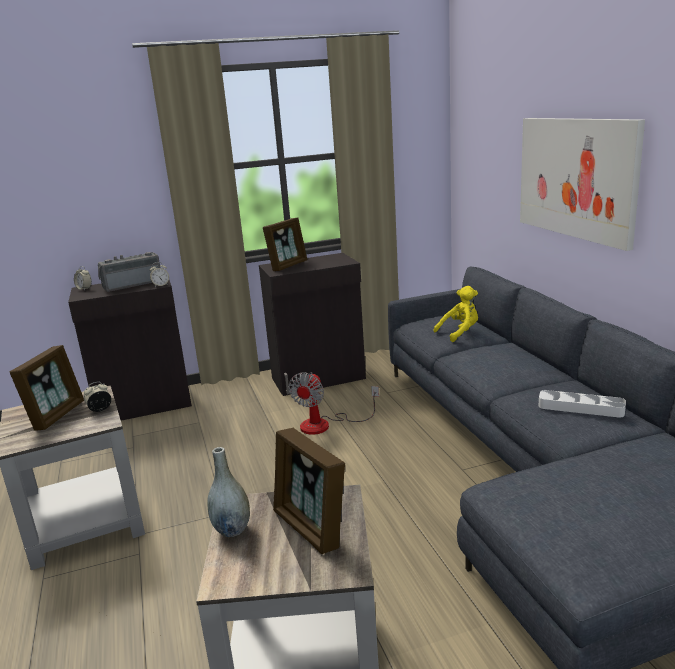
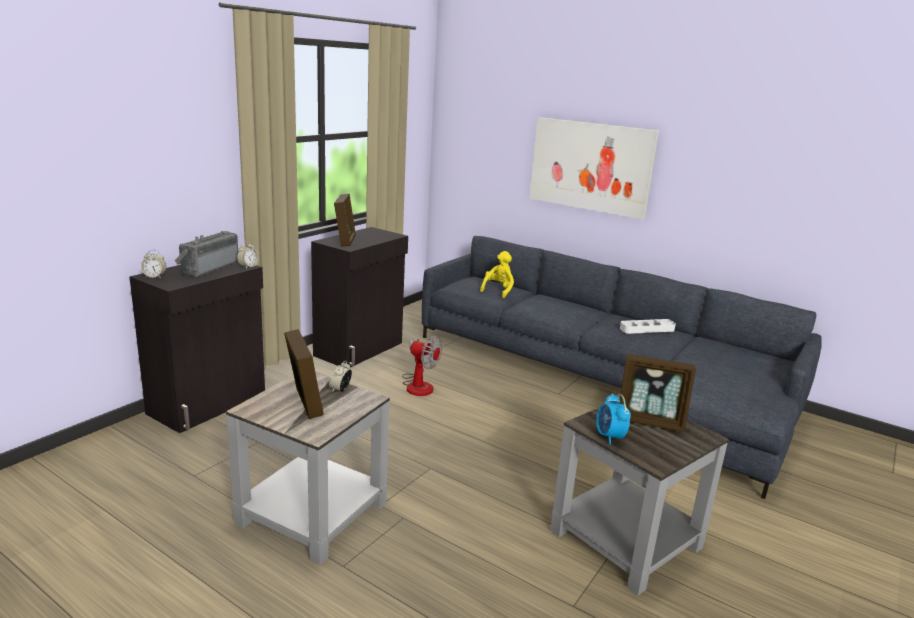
camera: 40 degrees left, 0 degrees up
(232, 529) = (609, 437): grey vase -> alarm clock
(325, 424) = (418, 384): fan -> fan turned 45 degrees counterclockwise

